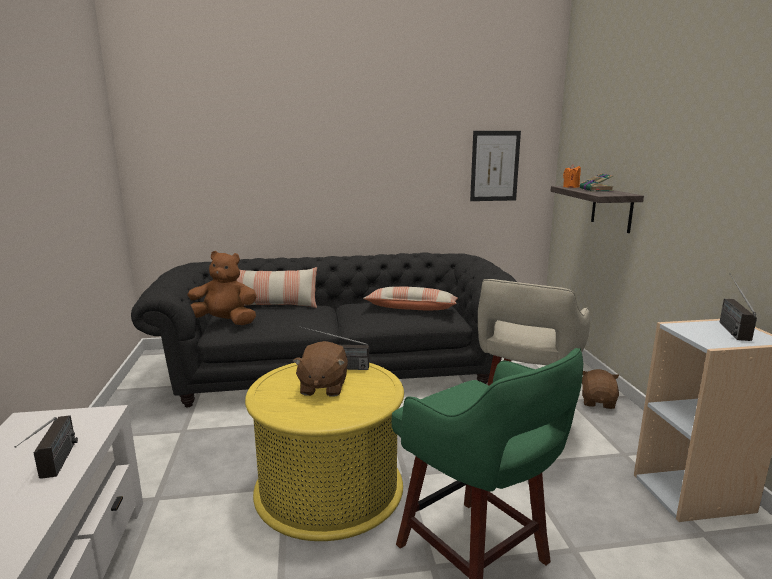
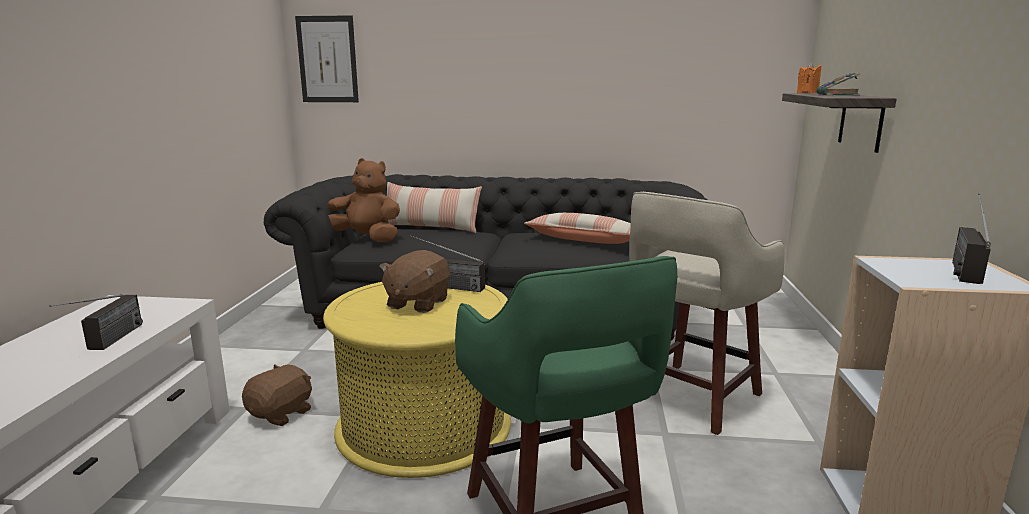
camera: 15 degrees right, 0 degrees up
(494, 166) = (721, 72): picture -> picture (327, 59)
(598, 402) = (815, 379): brown plush toy -> brown plush toy (282, 413)

